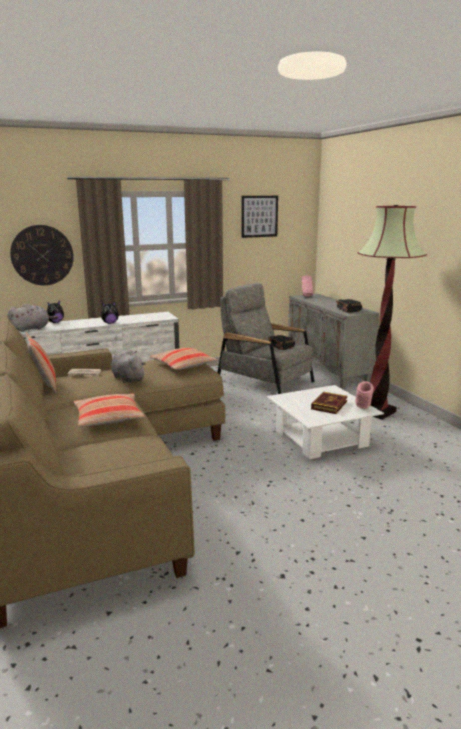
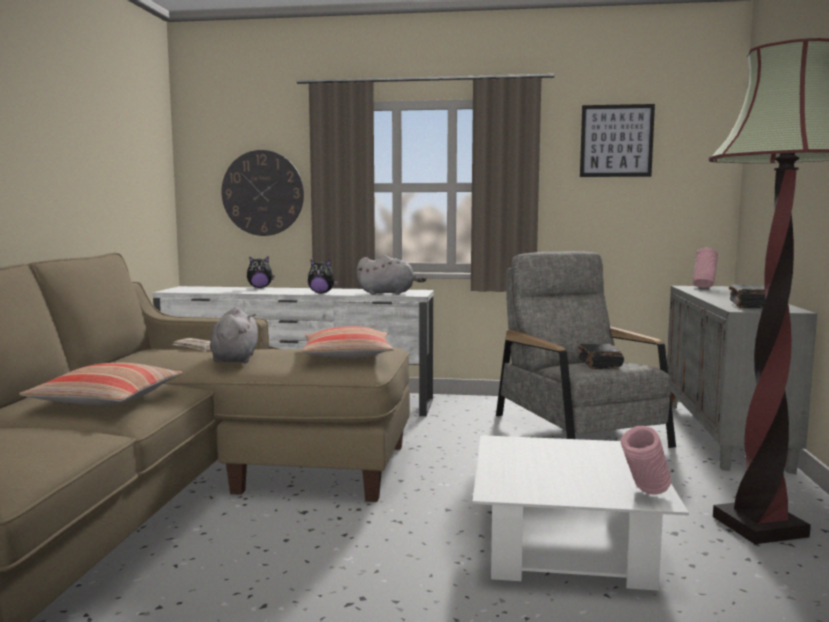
camera: 30 degrees right, 10 degrees down
(32, 329) = (217, 290): grey plush toy -> grey plush toy (388, 293)
(44, 385) = (130, 353): pillow -> none
(329, 405) = (579, 472): book -> none

